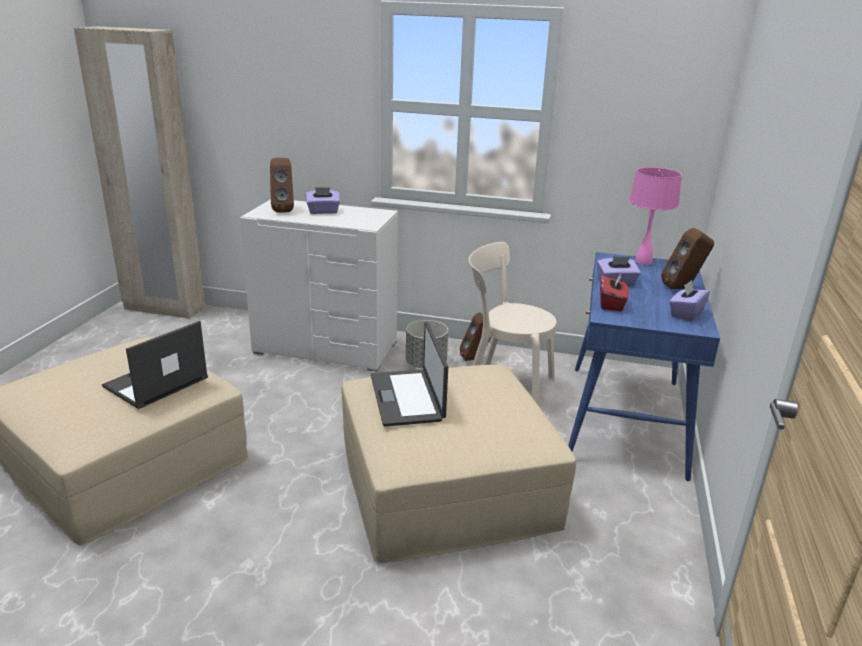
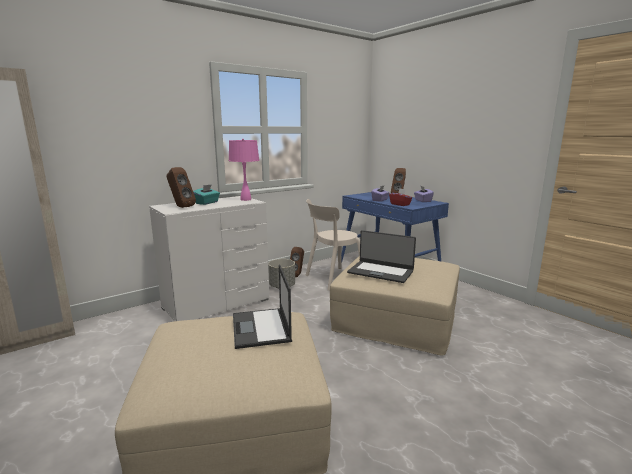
camera: 50 degrees left, 10 degrees down
(323, 211) = (207, 203): purple tissue box -> turquoise tissue box
(644, 261) = (365, 194): pink table lamp -> pink table lamp (246, 199)

